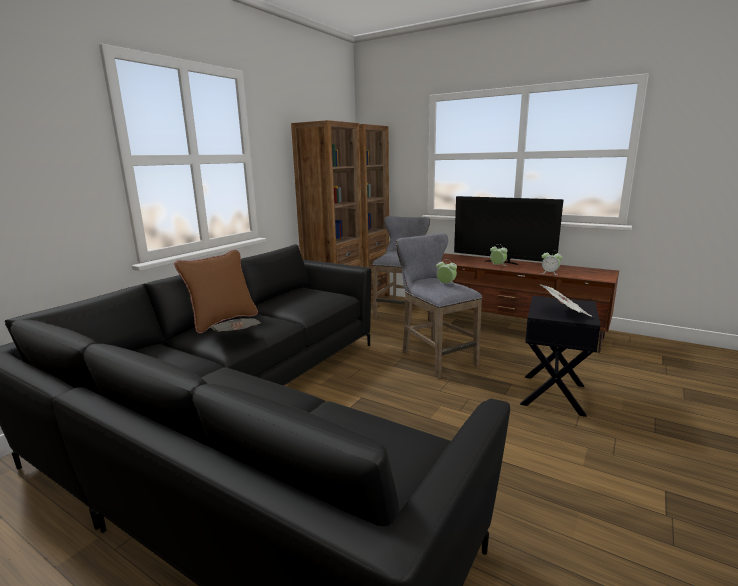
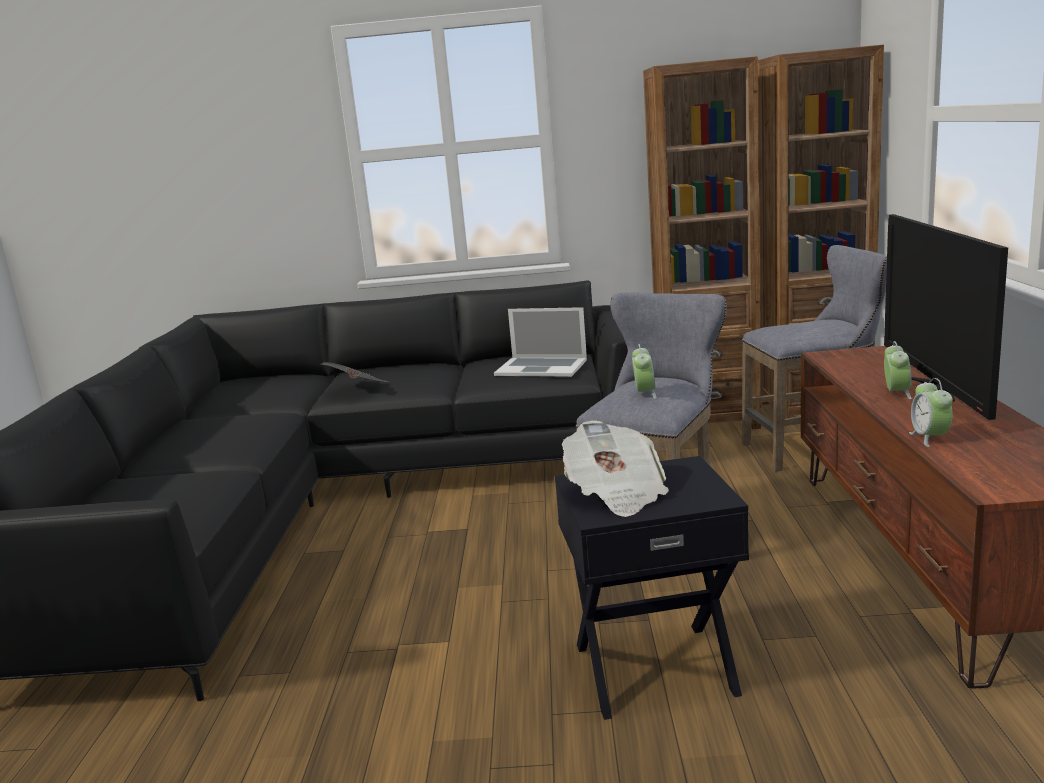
camera: 60 degrees right, 0 degrees up
(222, 321) = (400, 369): brown pillow -> none
(313, 296) = (541, 367): none -> laptop

